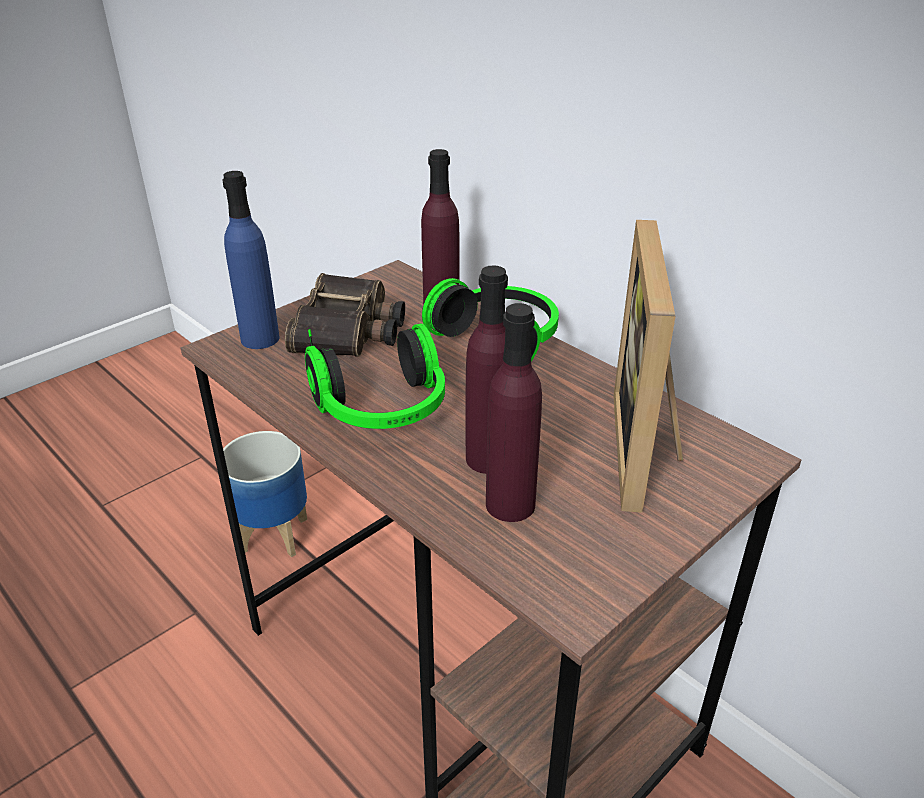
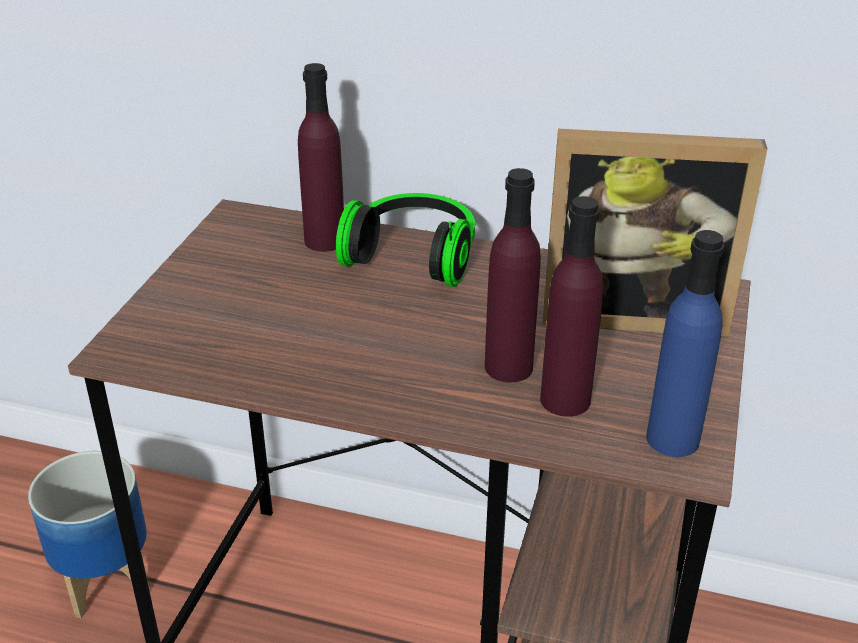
camera: 30 degrees left, 0 degrees up
(260, 339) = (156, 327): blue bottle -> blue bottle (672, 439)
(349, 330) = (248, 288): binoculars -> none
(383, 411) = (367, 357): headphones -> none
(648, 450) = (633, 313): picture frame -> picture frame turned 60 degrees counterclockwise

